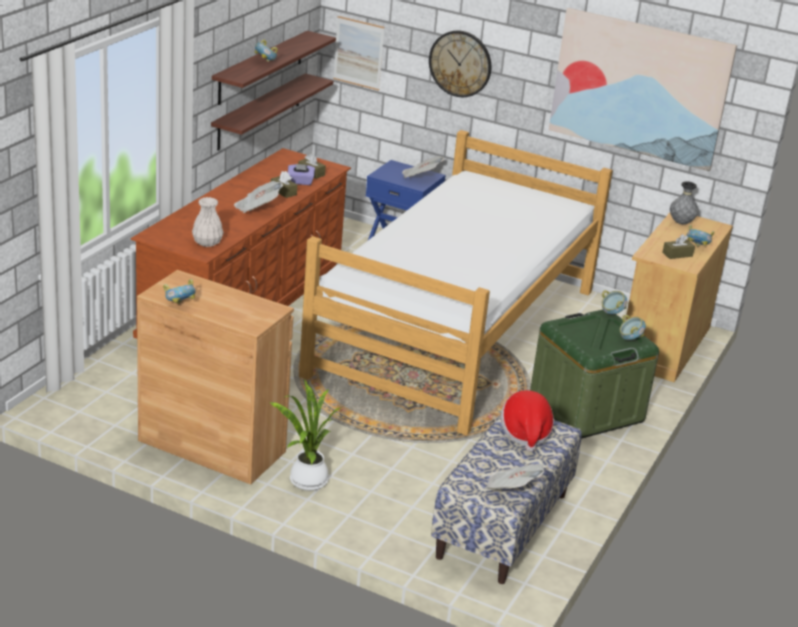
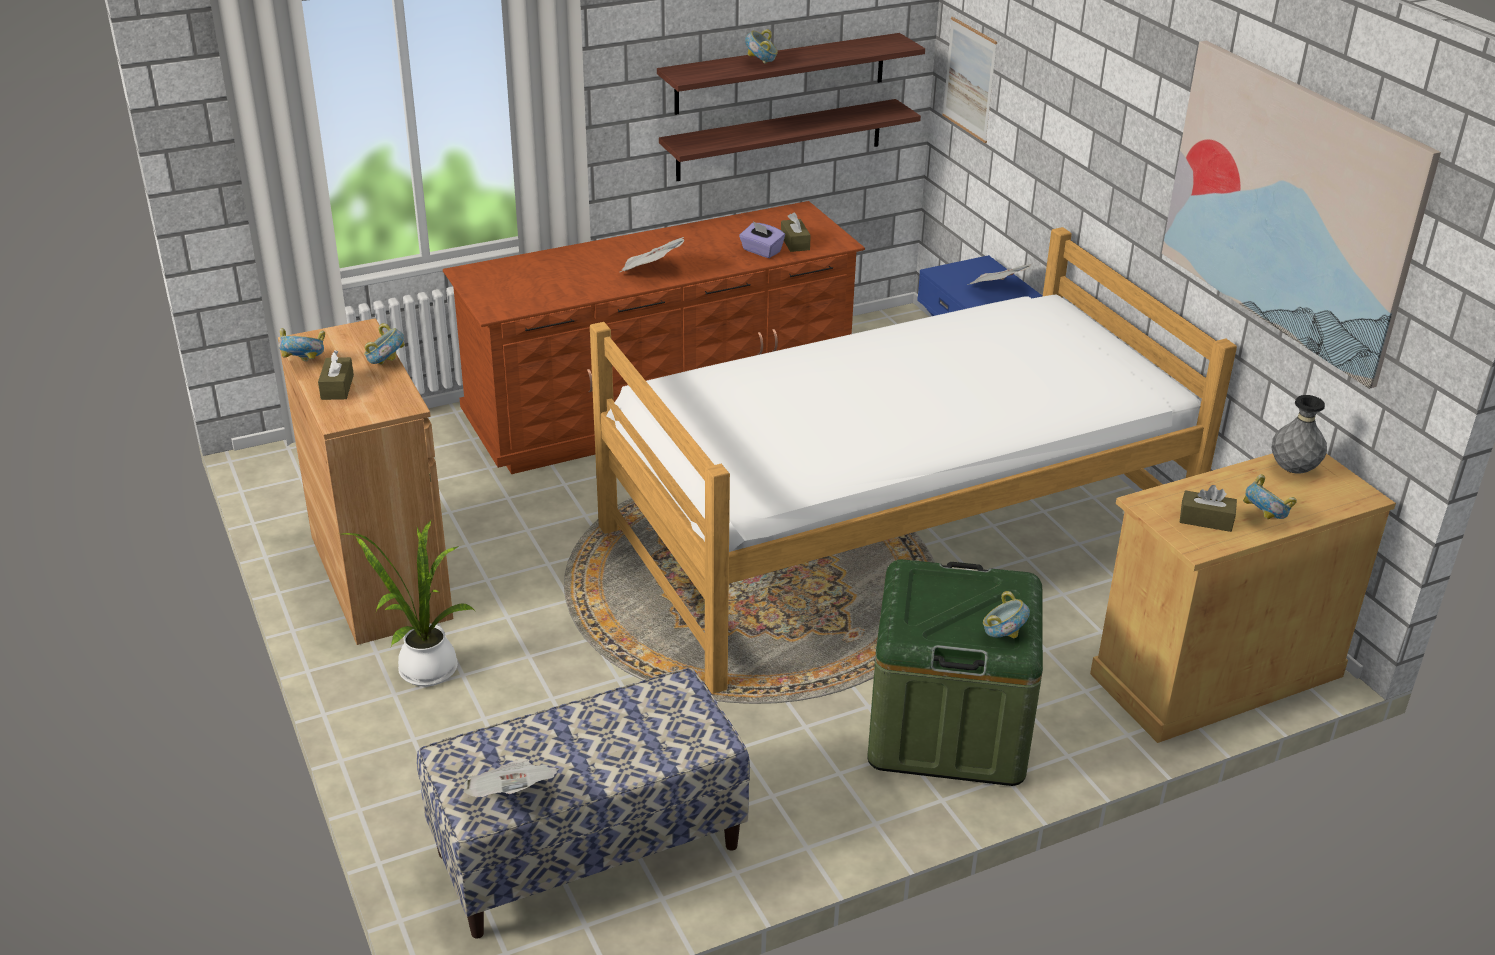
camera: 40 degrees right, 5 degrees up
(207, 243) = (519, 299): white vase -> none
(283, 192) = (719, 258): brown tissue box -> brown tissue box (337, 387)
(460, 63) = (1073, 117): wall clock -> none
(525, 433) = (652, 720): hat -> none
(611, 313) = (1027, 583): bowl -> bowl (386, 364)

